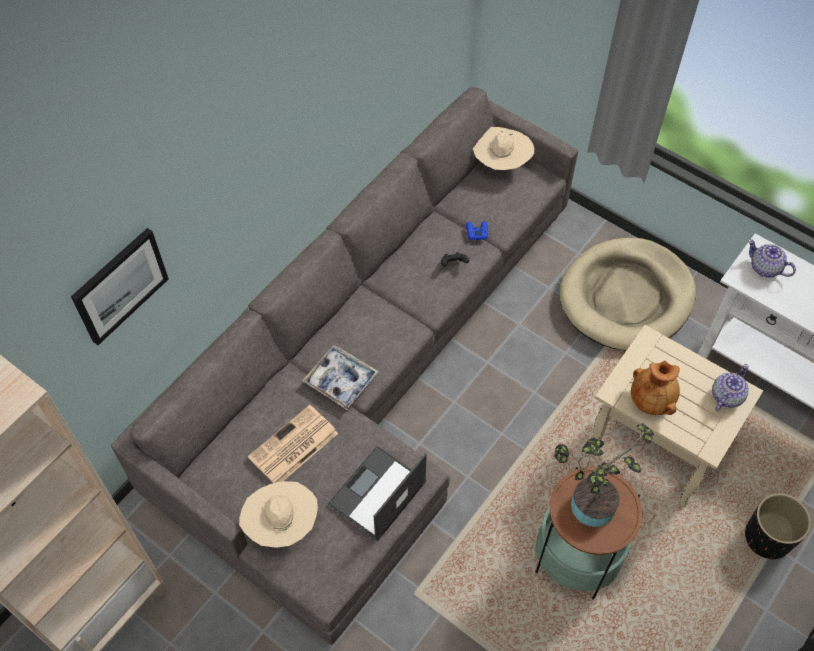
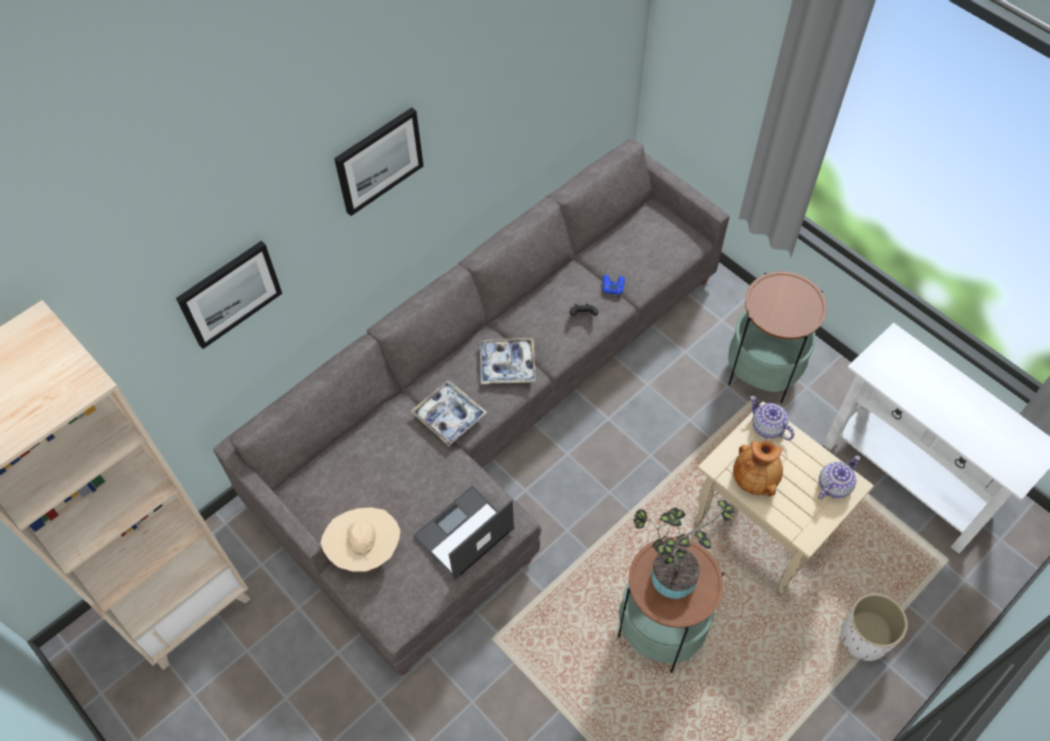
camera: 10 degrees right, 0 degrees up
(250, 134) = (378, 160): none -> picture
(293, 447) = (390, 475): newspaper -> none
(388, 322) = (507, 364): none -> tray
(500, 163) = (650, 219): beige hat -> none
(626, 297) = (762, 372): beige dog bed -> side table
(765, 268) = (897, 360): teapot -> teapot (767, 427)
(768, 538) = (864, 638): black planter -> white planter

